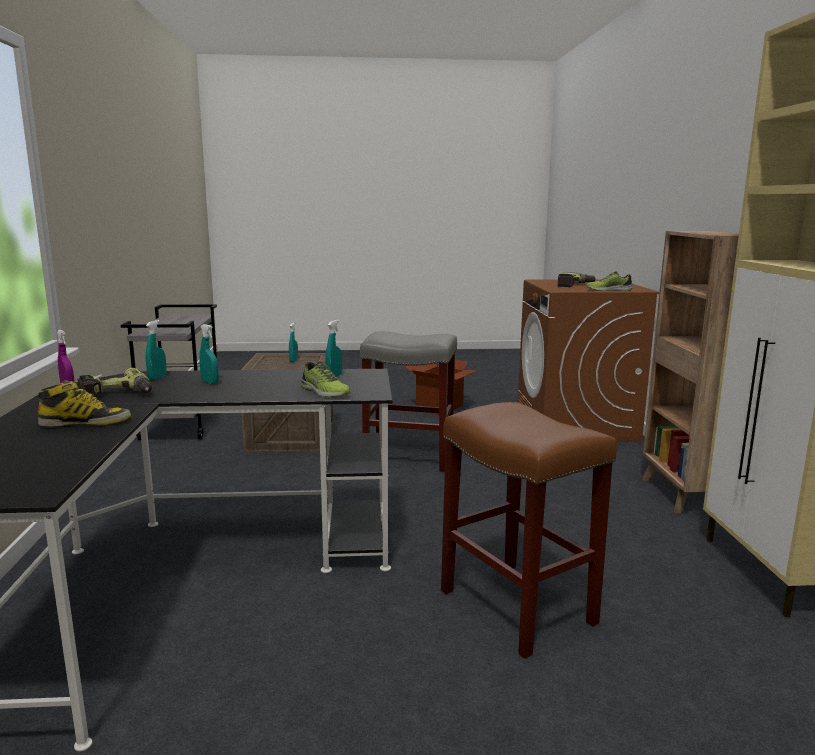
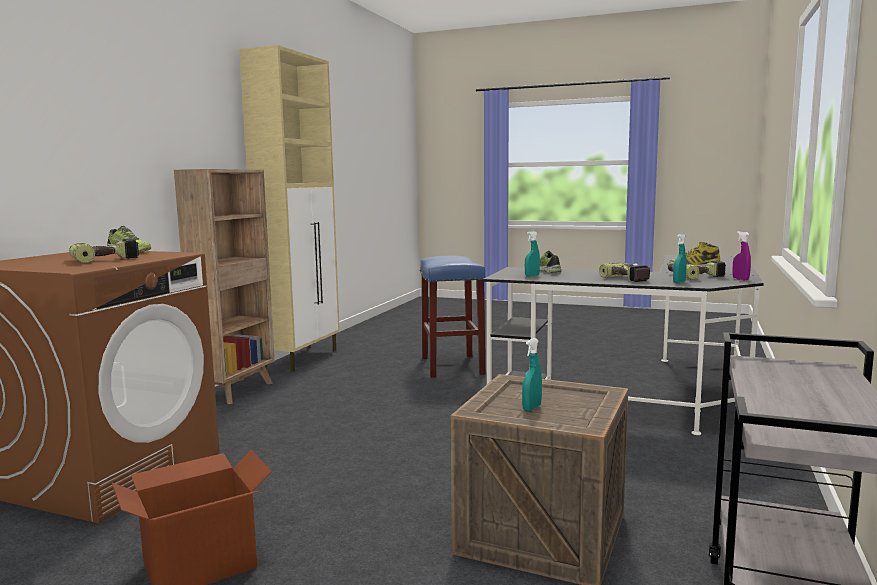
camera: 155 degrees left, 5 degrees down
(210, 382) = (631, 278): turquoise spray bottle -> power drill
(410, 457) = (398, 462): grey stool -> none
(519, 607) = (451, 365): brown stool -> blue stool

